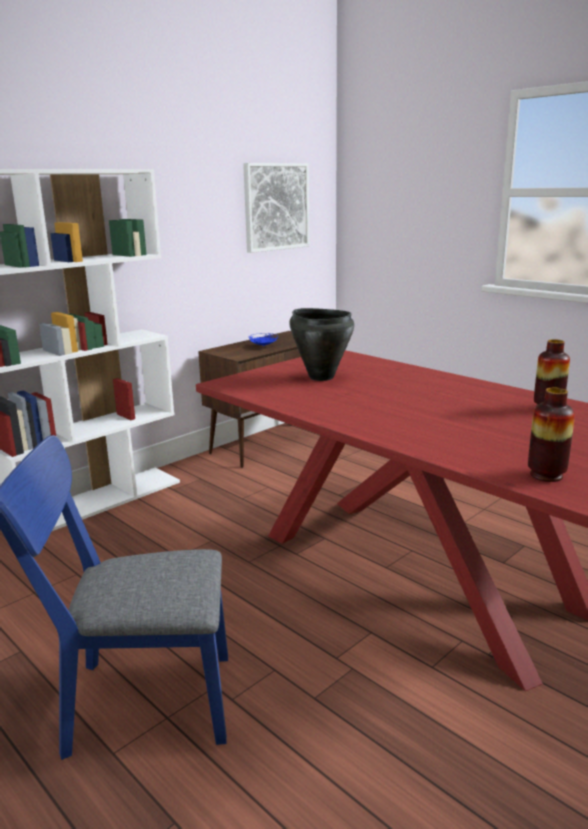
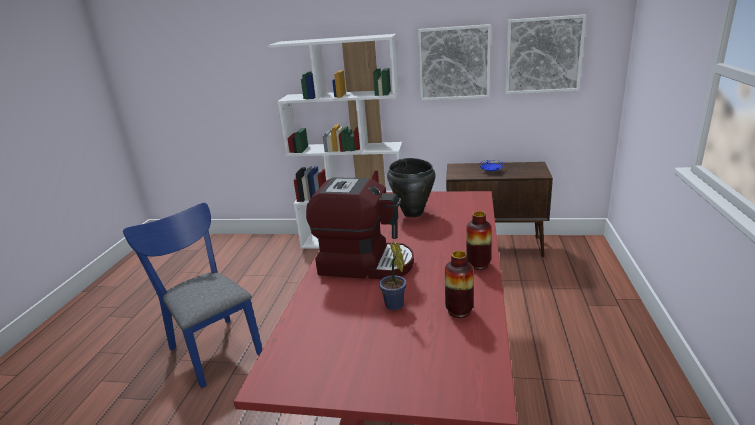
camera: 55 degrees right, 5 degrees up
(194, 215) = (454, 63): none -> picture
(400, 416) = (365, 263): none -> coffee machine
(509, 425) = (395, 306): none -> potted plant
(546, 475) = (302, 349): vase -> vase (478, 264)

